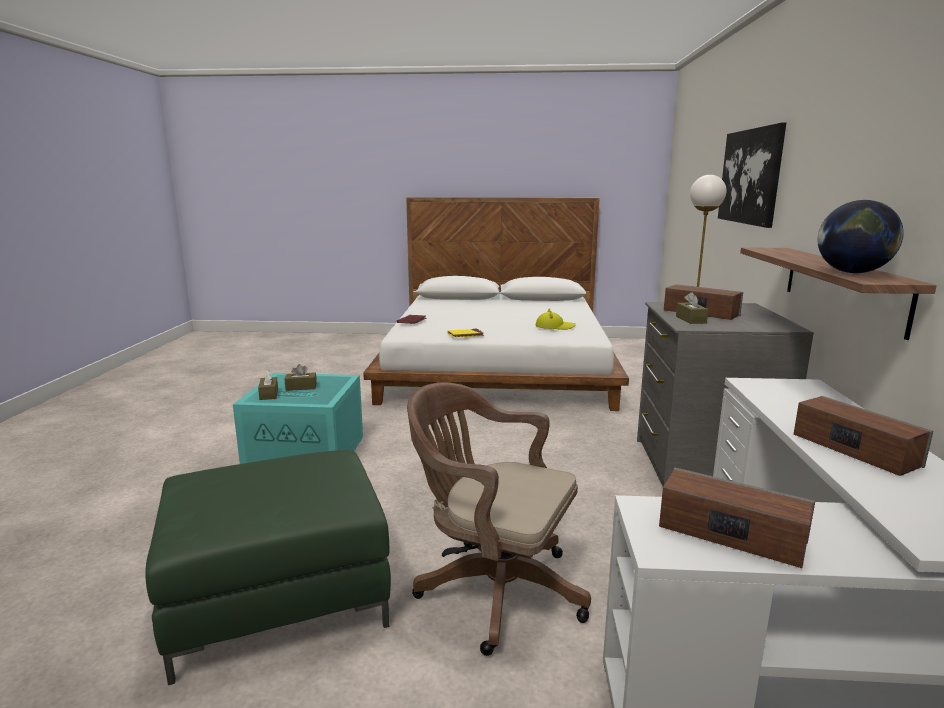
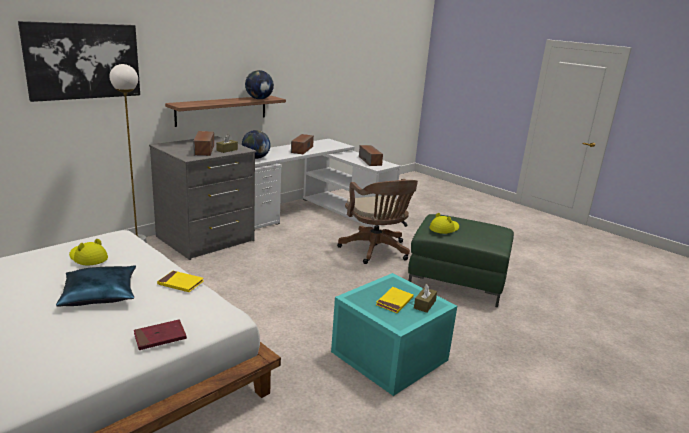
camera: 140 degrees left, 5 degrees up
(301, 387) = (394, 302): brown tissue box -> yellow book
(309, 466) = (444, 228): none -> yellow hat
(492, 323) = (100, 294): none -> blue pillow
(774, 389) = (255, 158): none -> globe

